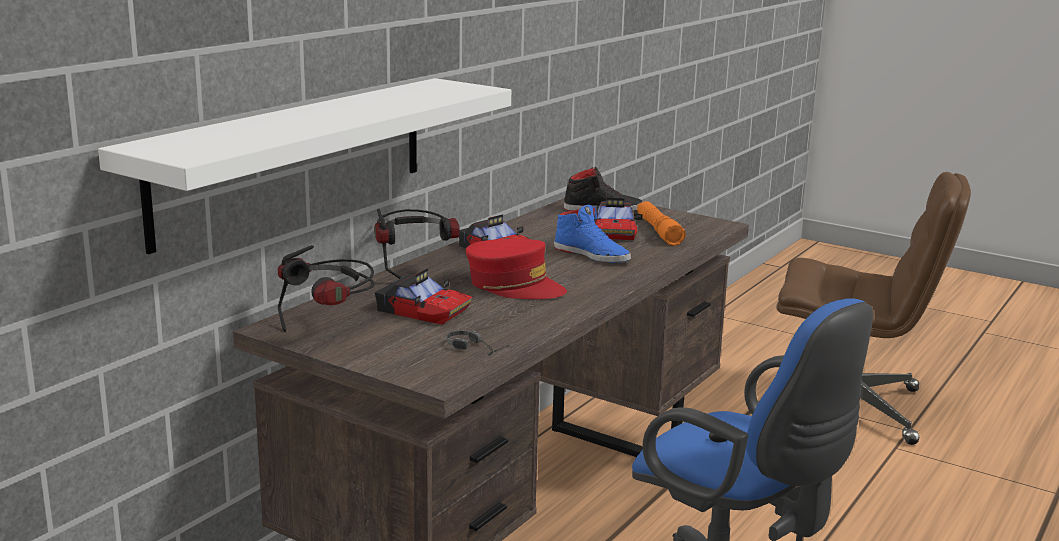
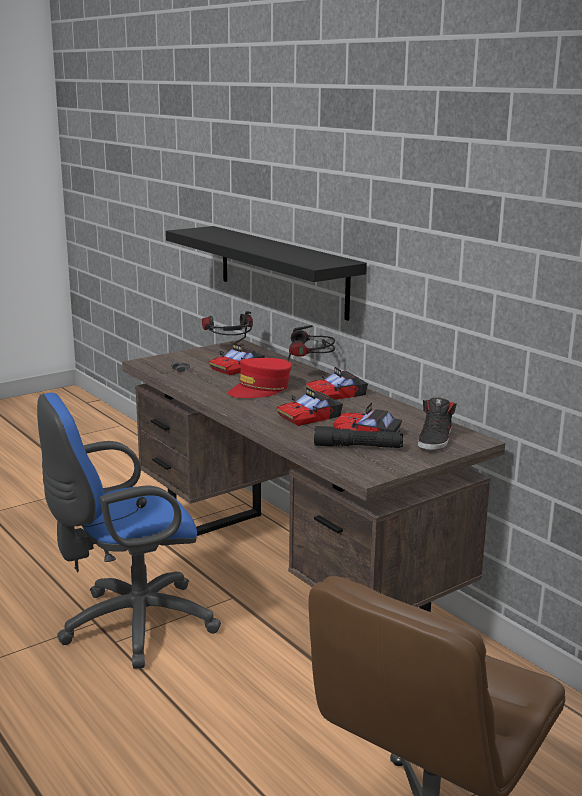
camera: 110 degrees right, 0 degrees up
(295, 158) = (281, 270): white shelf -> black shelf
(592, 254) = (309, 416): blue shoe -> toy car
(658, 231) = (358, 447): orange flashlight -> black flashlight

